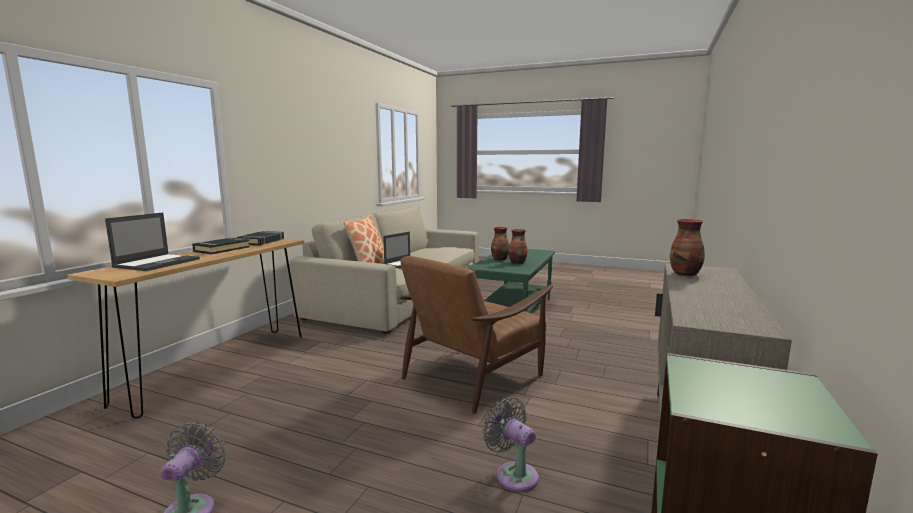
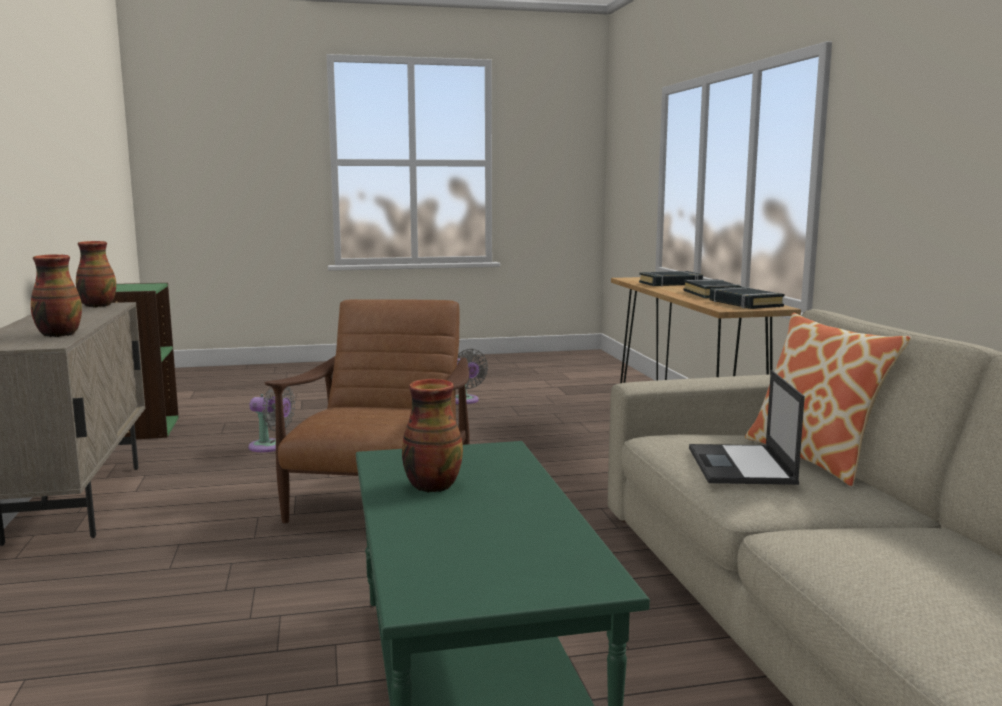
camera: 145 degrees right, 0 degrees up
(158, 263) = (671, 283): laptop -> black book
(500, 259) = (503, 491): vase -> vase (97, 306)

